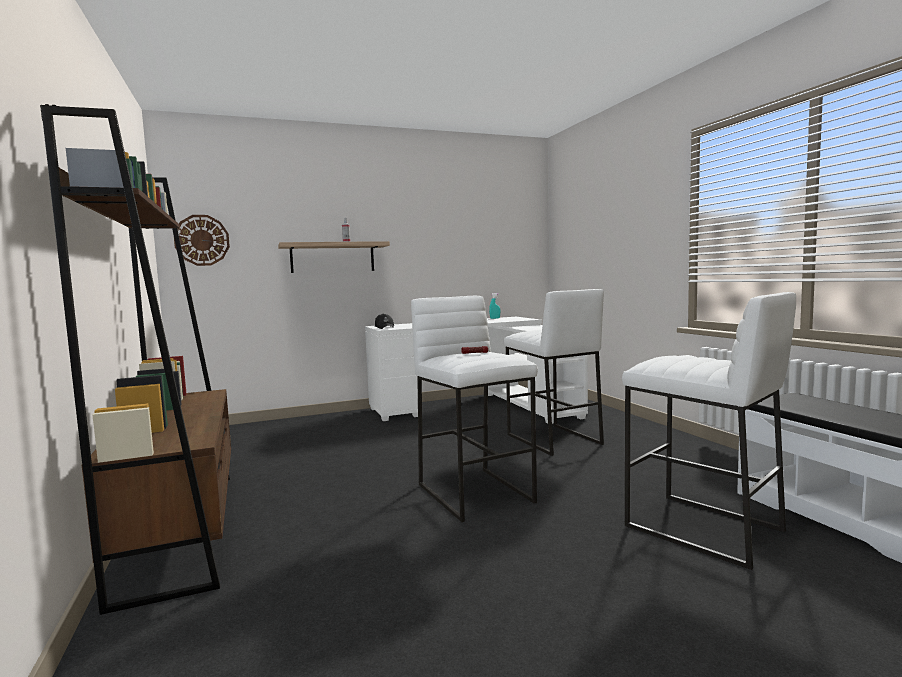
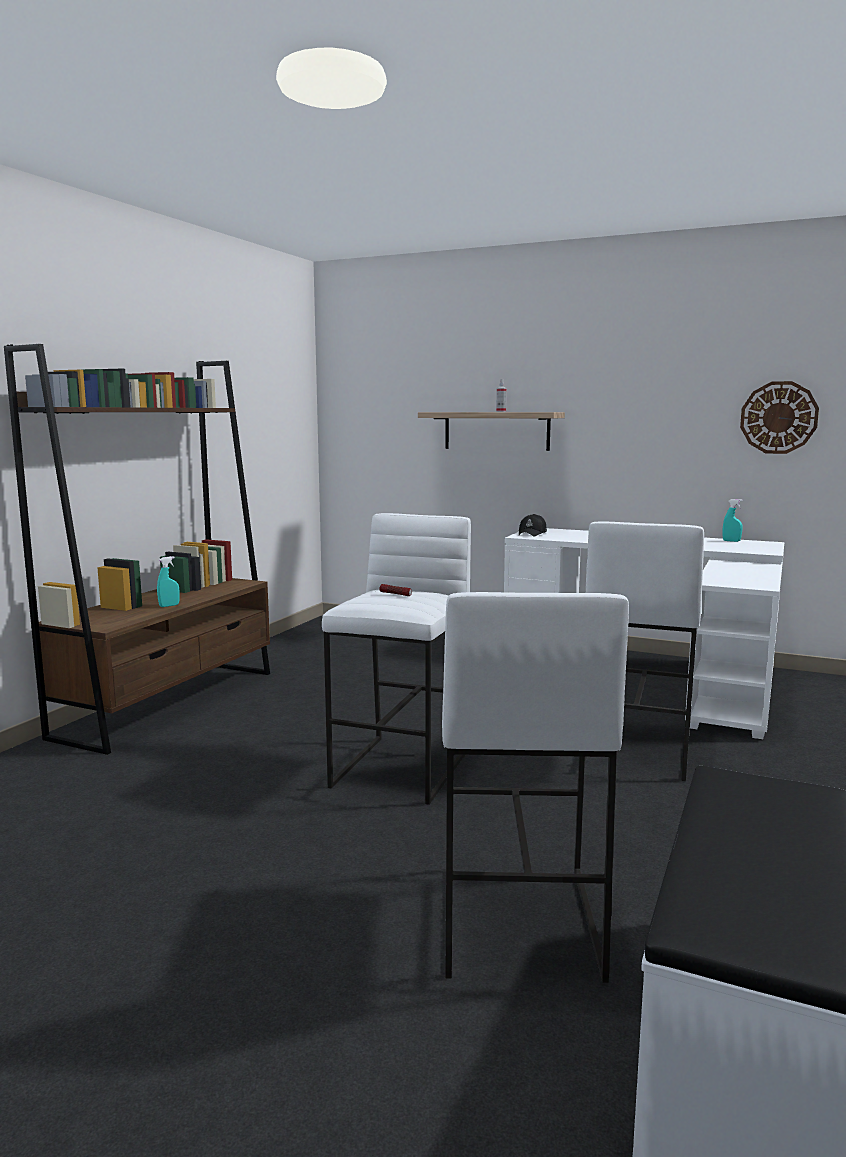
camera: 45 degrees right, 5 degrees up
(199, 418) = (169, 606): none -> turquoise spray bottle
(202, 240) = (357, 406): wall clock -> wall clock (778, 417)

